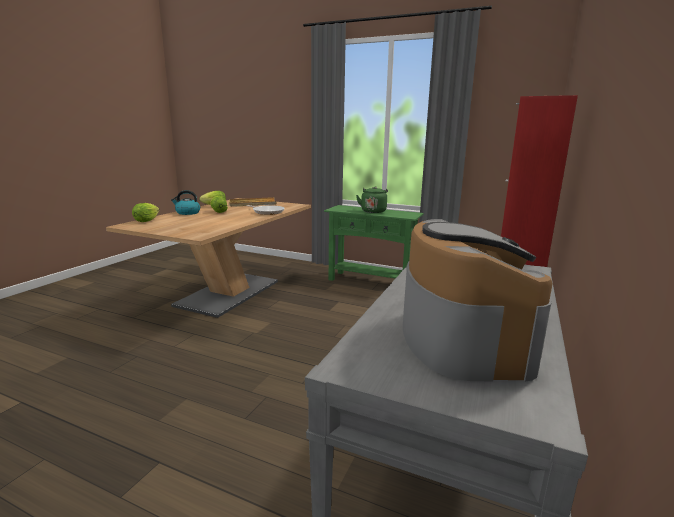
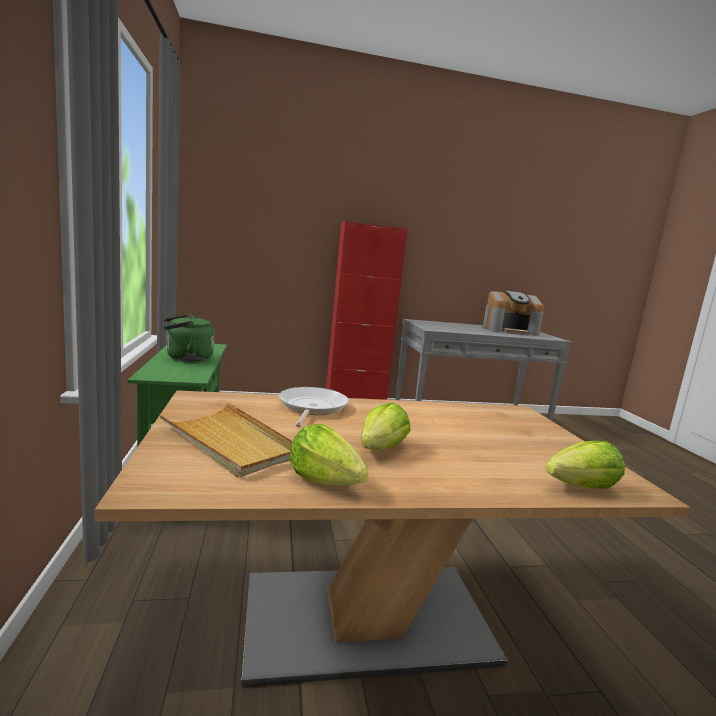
camera: 125 degrees left, 5 degrees down
(187, 213) = (451, 479): kettle -> none
(460, 337) = (509, 331): coffee machine -> coffee machine turned 150 degrees counterclockwise

